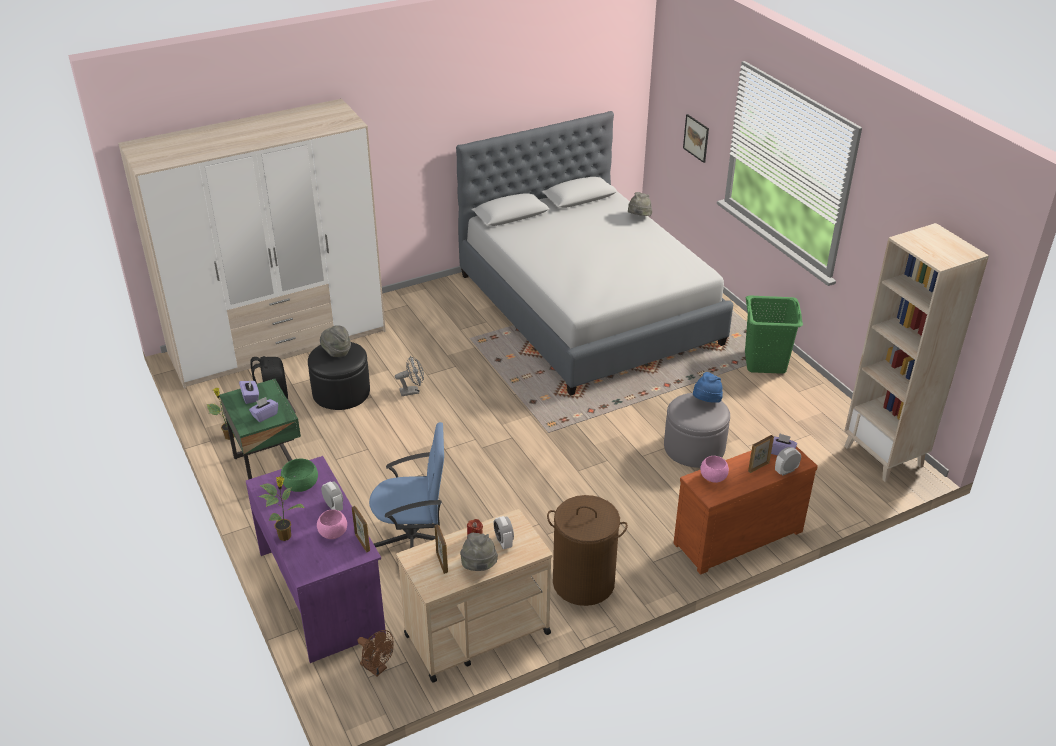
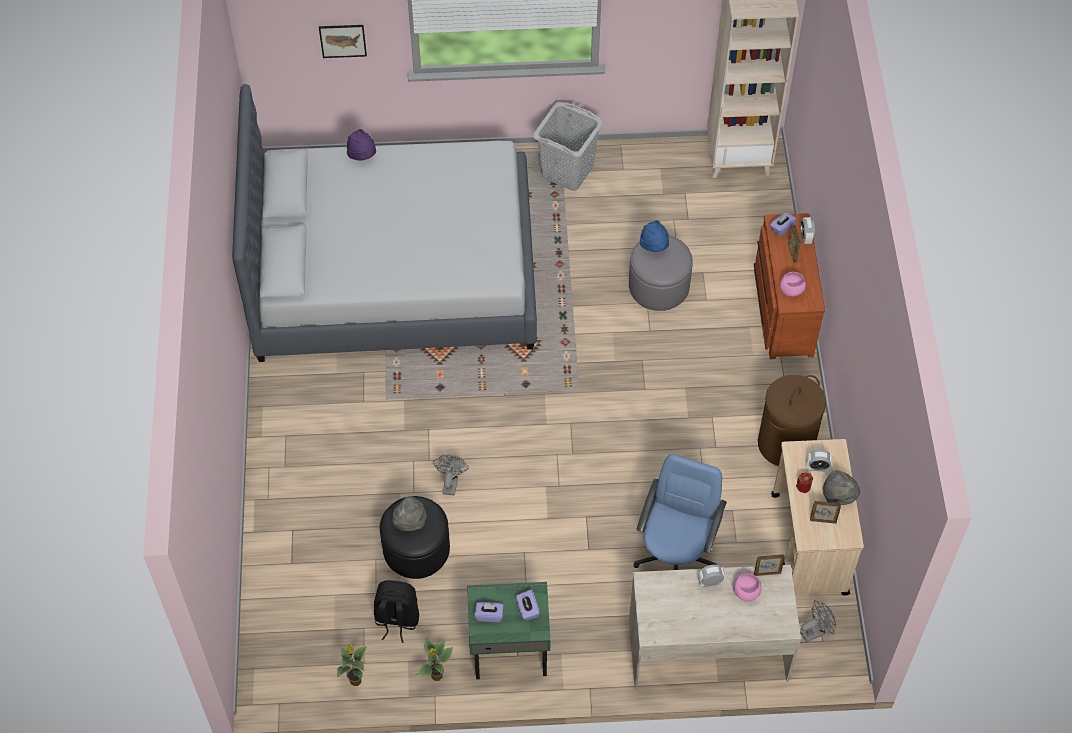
camera: 65 degrees left, 20 degrees up
(278, 342) = (286, 585): wardrobe -> none
(285, 536) = (732, 630): potted plant -> potted plant (355, 680)
(301, 485) = (668, 601): green bowl -> none
(322, 592) = (707, 648): purple desk -> beige desk
(377, 668) = (815, 631): brown fan -> grey fan
(638, 217) = (362, 155): grey hat -> purple hat
(765, 362) = (567, 171): green laundry basket -> grey laundry basket

